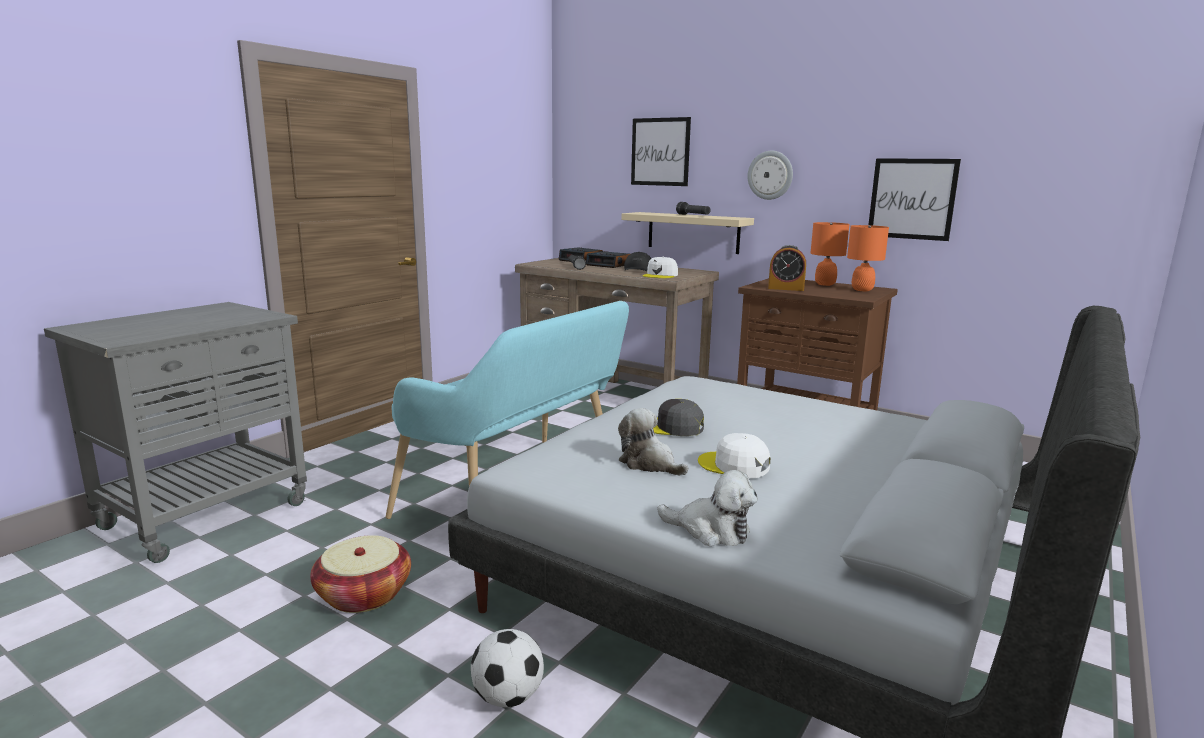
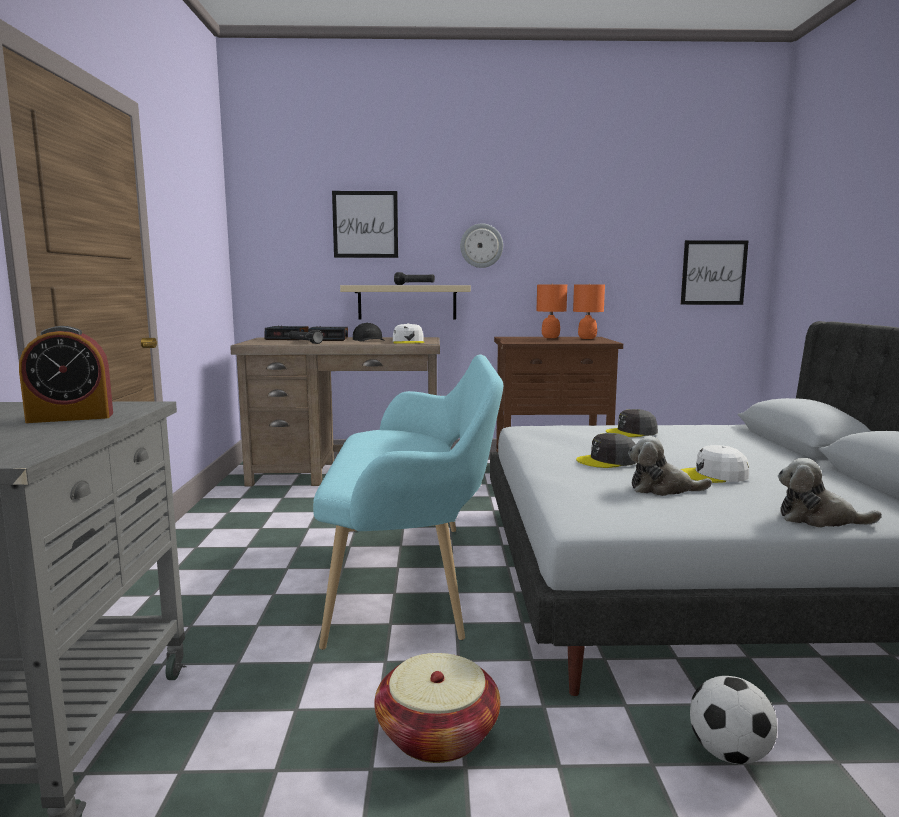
camera: 35 degrees left, 5 degrees down
(711, 530) = (818, 519): plush toy -> plush toy turned 150 degrees counterclockwise
(781, 405) = (632, 432): none -> grey cap
(786, 288) = (538, 341): alarm clock -> alarm clock (70, 417)
(912, 199) = (603, 263): picture -> picture (713, 272)

